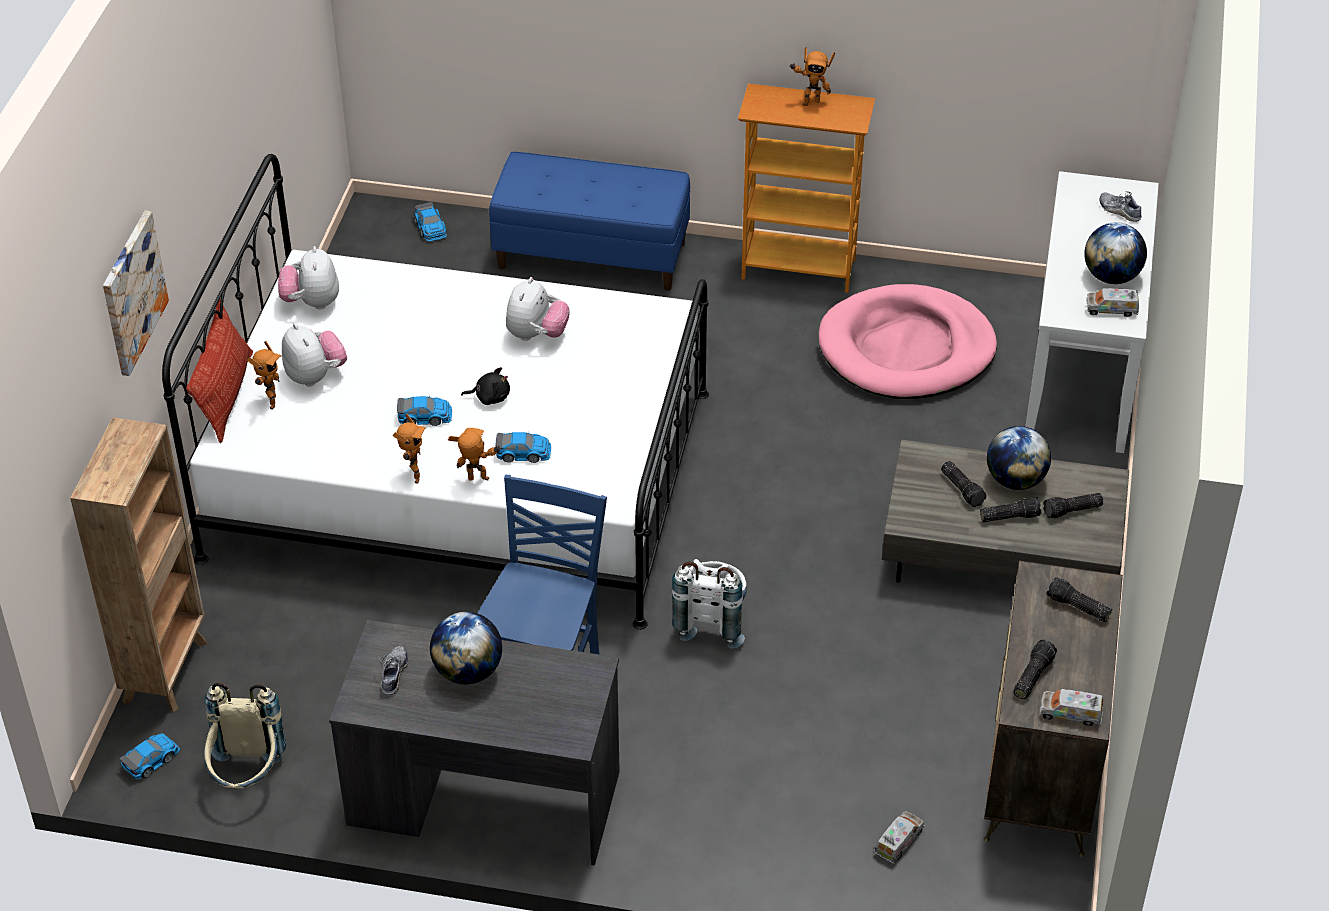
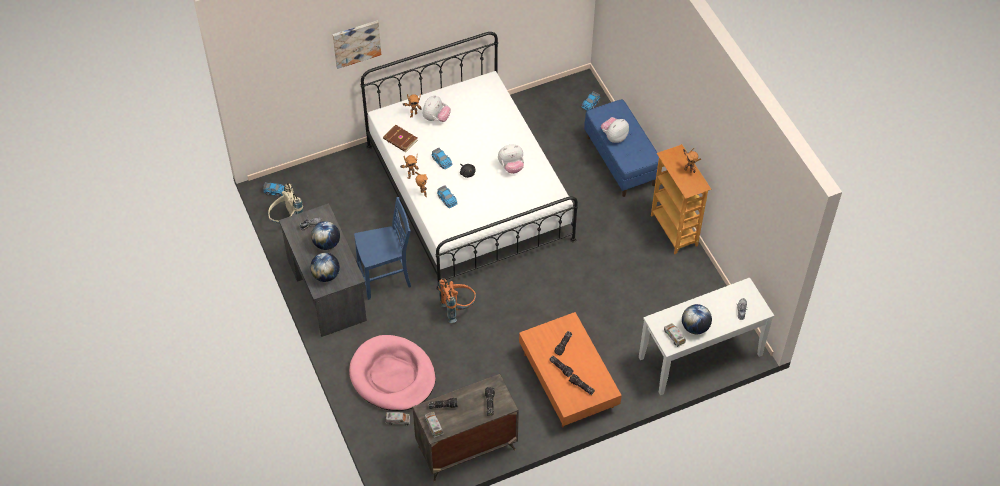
camera: 55 degrees right, 10 degrees up
(166, 670) = (314, 170): brown bookcase -> none
(226, 396) = (406, 101): pillow -> none
(311, 302) = (472, 93): plush toy -> plush toy (614, 137)
(312, 449) = (400, 140): none -> brown book
(711, 620) = (458, 308): white backpack -> orange backpack
(906, 349) = (657, 291): pink dog bed -> pink dog bed (392, 376)
(999, 553) = (567, 380): grey coffee table -> orange coffee table
(1015, 480) = (583, 360): globe -> globe (326, 275)

